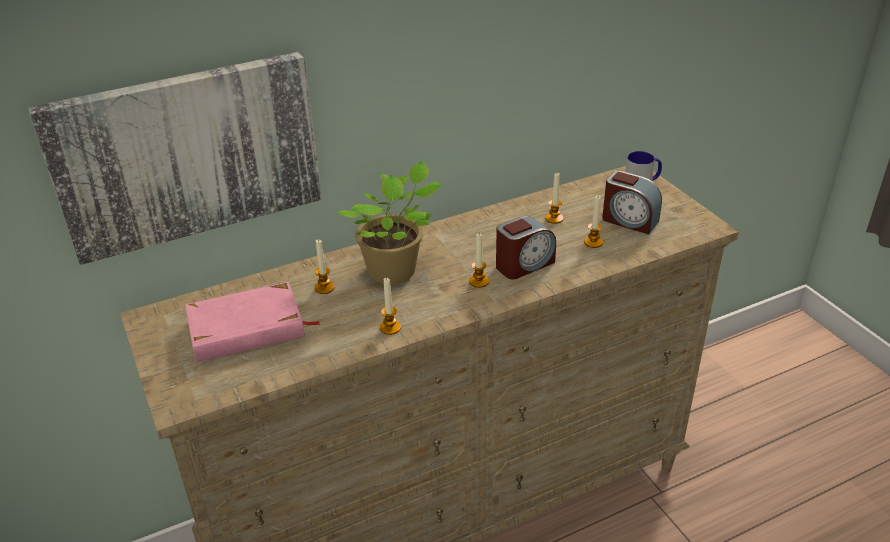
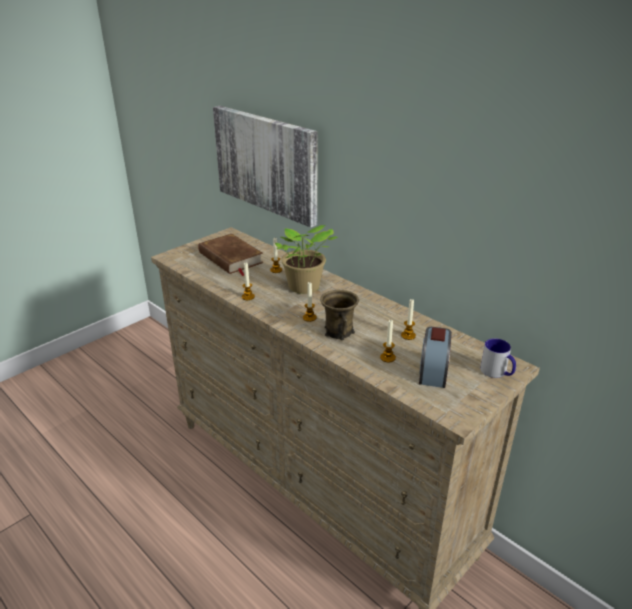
camera: 70 degrees right, 5 degrees down
(247, 329) = (230, 258): pink book -> brown book
(524, 265) = (339, 332): alarm clock -> brown mug

